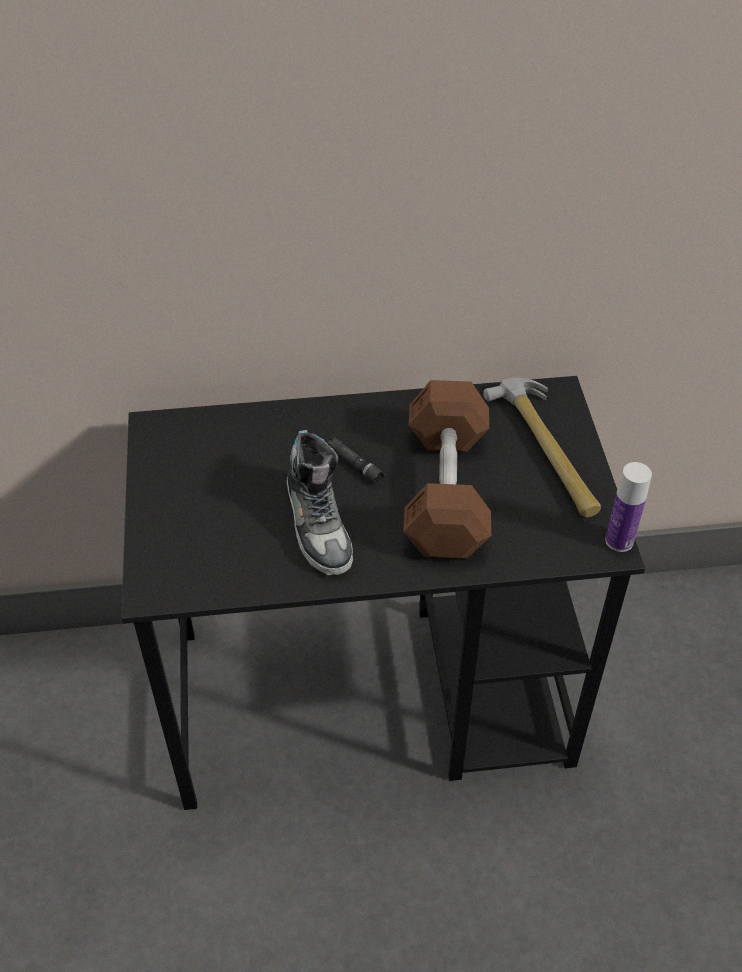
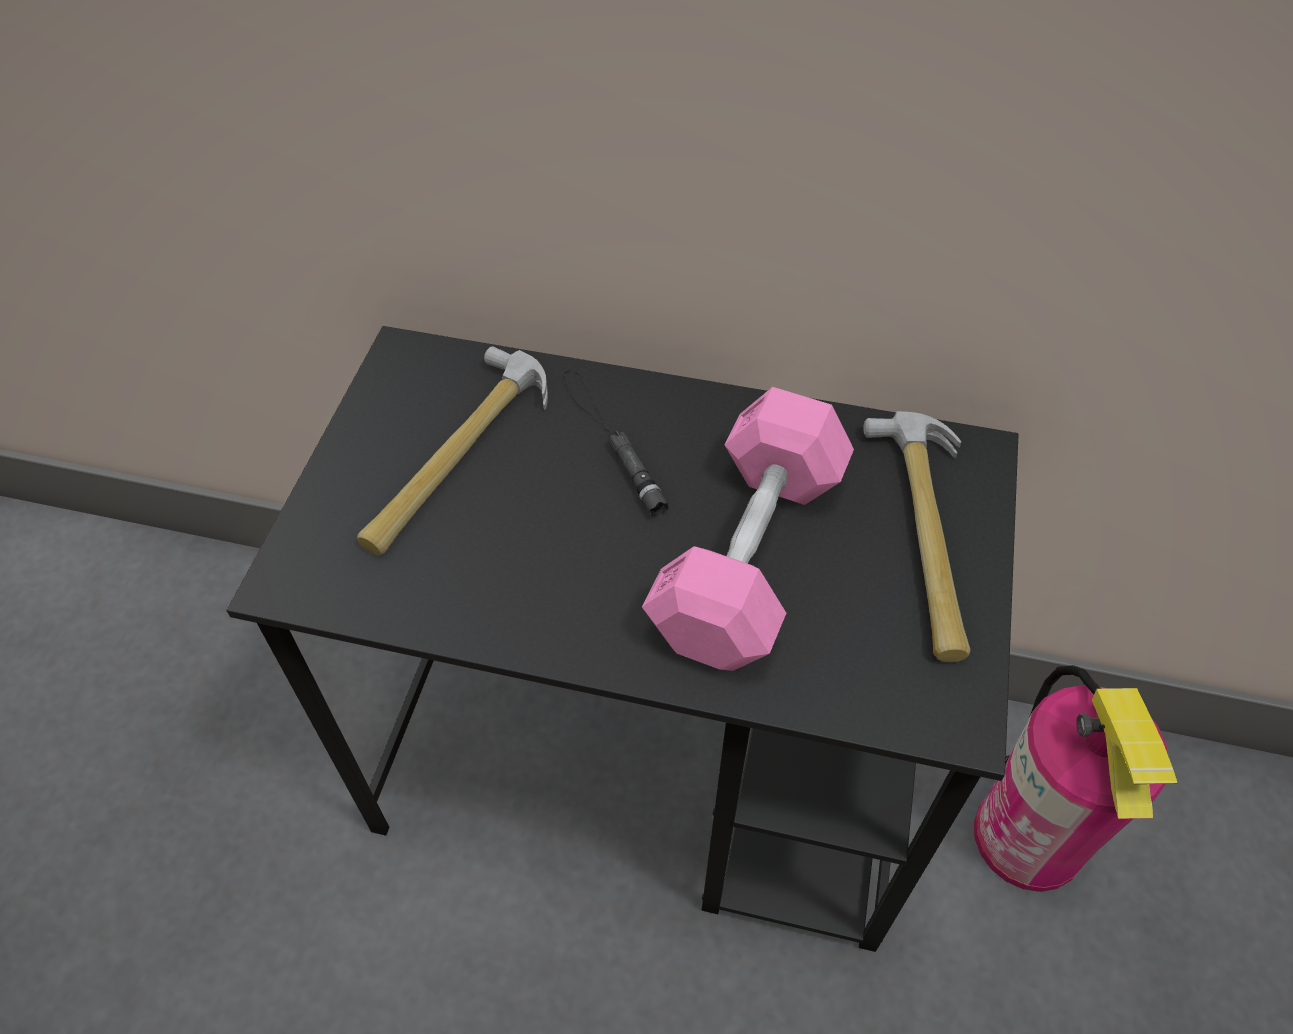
camera: 20 degrees right, 5 degrees up
(227, 482) = (456, 455): none -> hammer
(319, 524) = (547, 554): shoe -> none
(446, 490) = (749, 555): brown dumbbell -> pink dumbbell
(619, 541) = (980, 716): bottle -> none
(648, 661) = (1029, 837): none -> fire extinguisher

